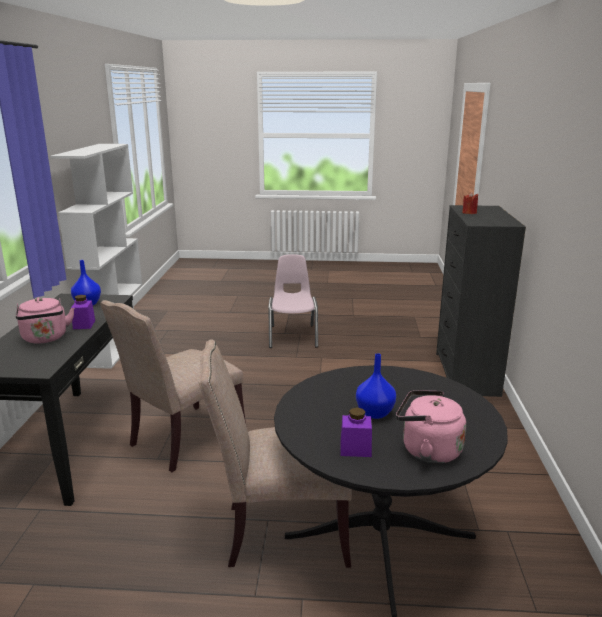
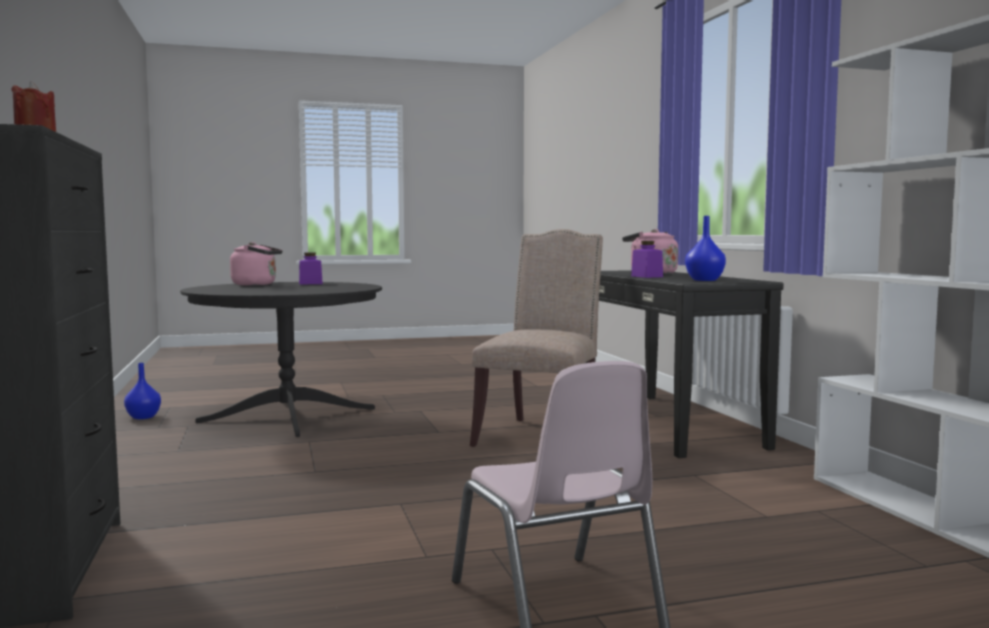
camera: 160 degrees right, 15 degrees down
(280, 532) = (380, 409): beige chair -> none
(374, 413) = (296, 287): blue vase -> blue vase (144, 417)

